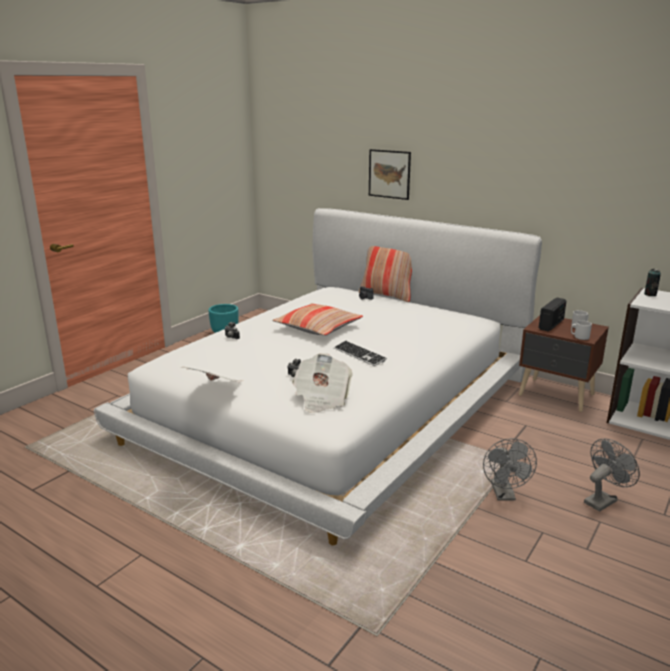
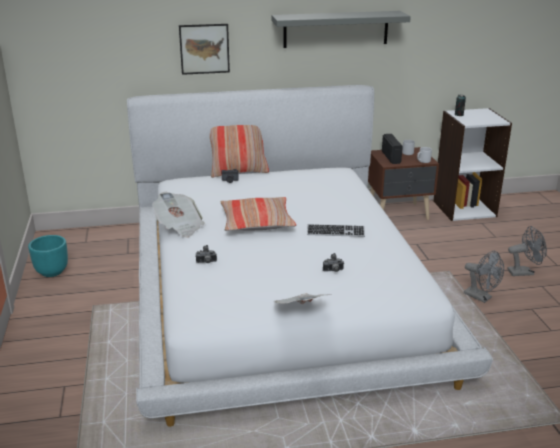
camera: 45 degrees left, 5 degrees up
(321, 398) = (385, 278): newspaper -> newspaper (179, 226)
(516, 169) = (336, 29): none -> grey shelf
(603, 500) = (524, 272): grey fan -> grey fan turned 75 degrees clockwise

